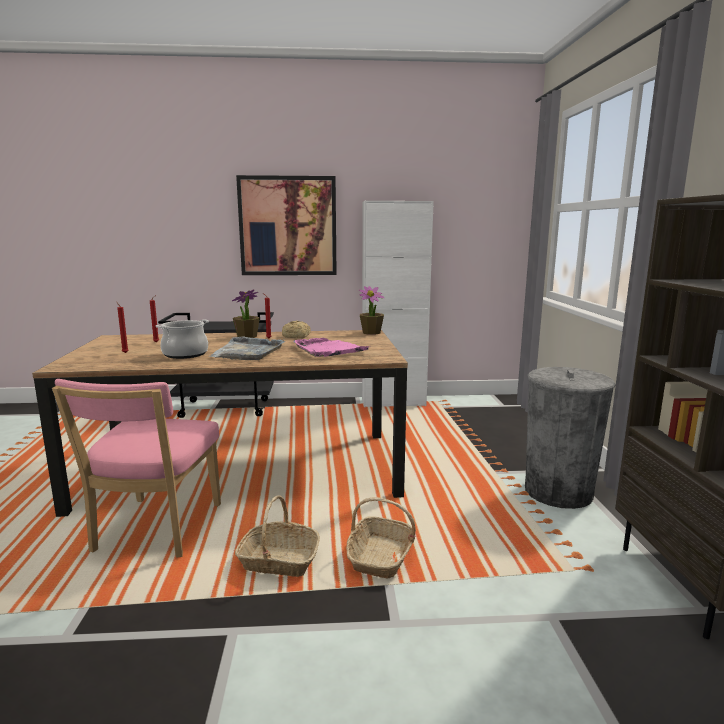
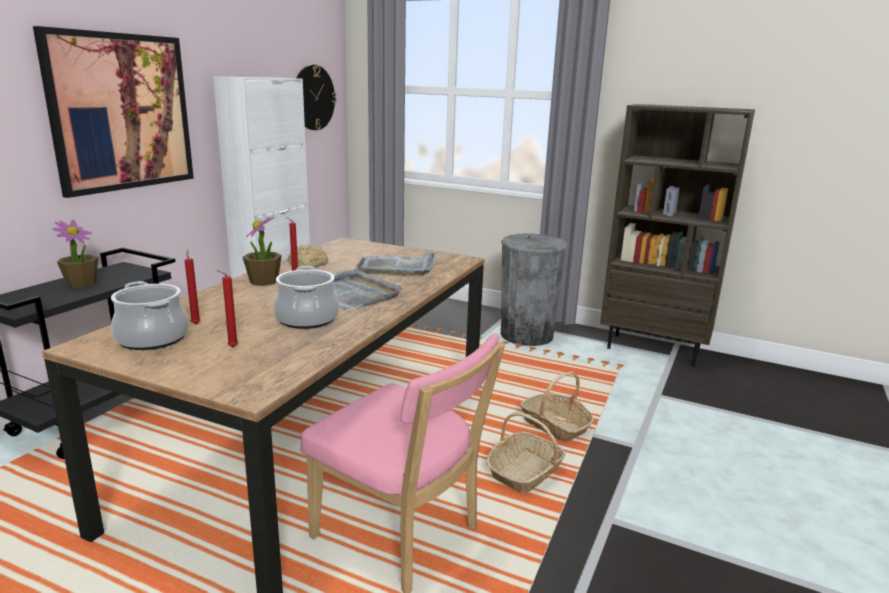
camera: 60 degrees left, 5 degrees up
(128, 342) = (152, 338): none -> cooking pot
(329, 350) = (397, 267): pink tray -> grey tray
(371, 332) = (350, 242): potted plant -> potted plant (82, 283)
(481, 220) = (313, 97): none -> wall clock

